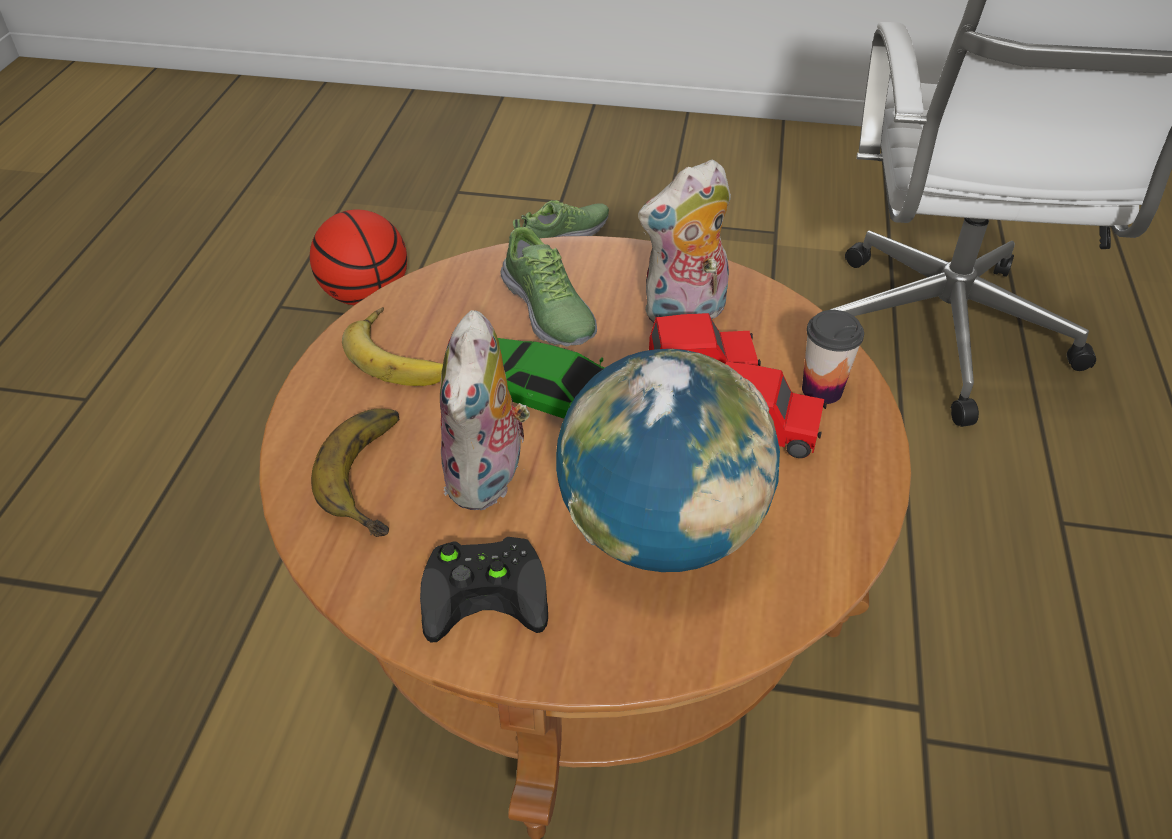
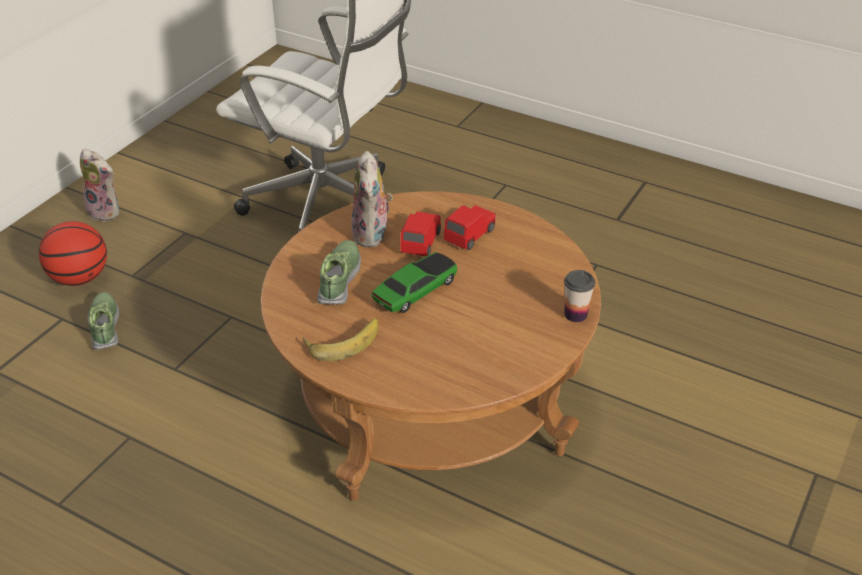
camera: 70 degrees left, 5 degrees down
(365, 295) = (87, 449): basketball -> basketball (80, 278)
(380, 475) = (434, 363): banana -> none
(488, 479) = (456, 327): plush toy -> plush toy (106, 211)
(488, 590) = (525, 340): black game controller -> none
(548, 311) = (339, 280): shoe -> shoe turned 75 degrees counterclockwise
(660, 531) = (515, 281): globe -> none
(822, 390) = (453, 211): cup -> cup (575, 314)

